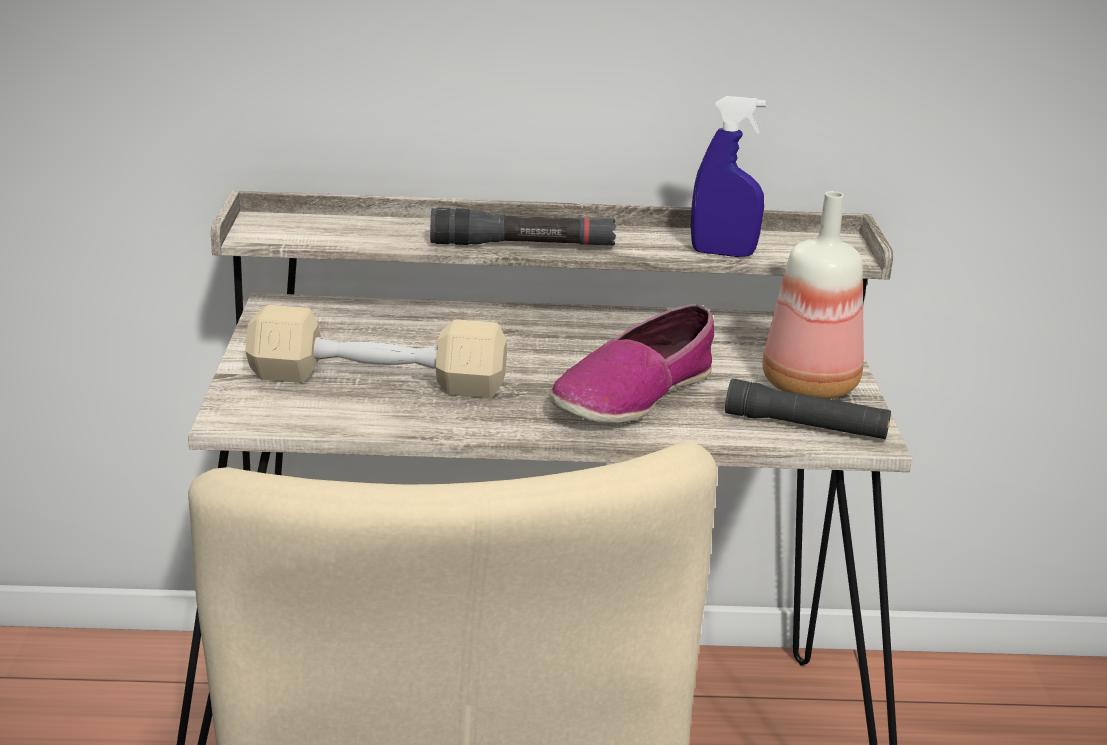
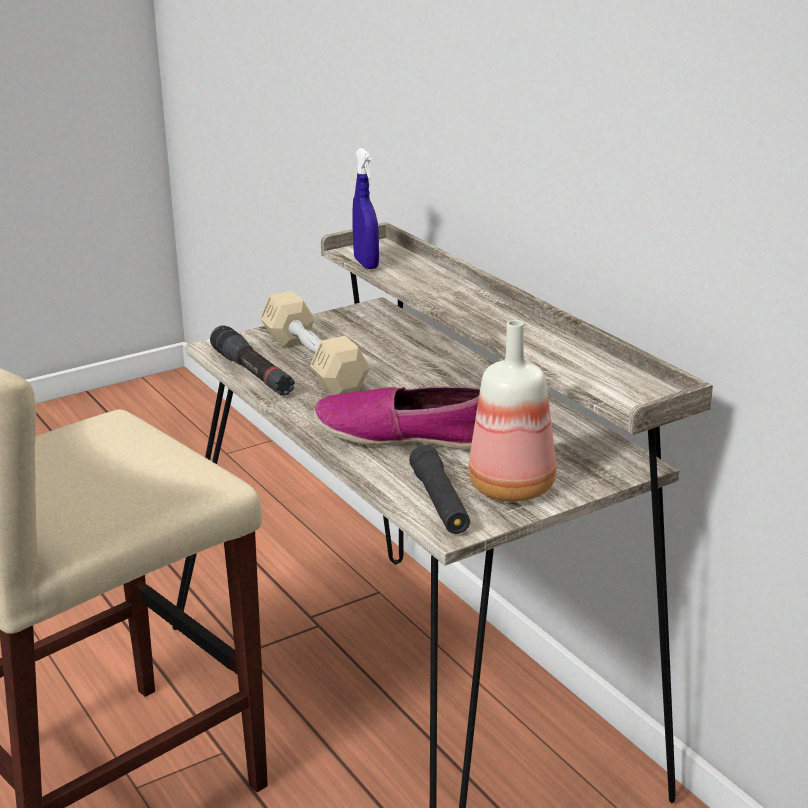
camera: 60 degrees right, 0 degrees up
(522, 245) = (458, 310): black flashlight -> black flashlight (253, 373)
(722, 253) = (557, 365): blue spray bottle -> blue spray bottle (366, 264)

